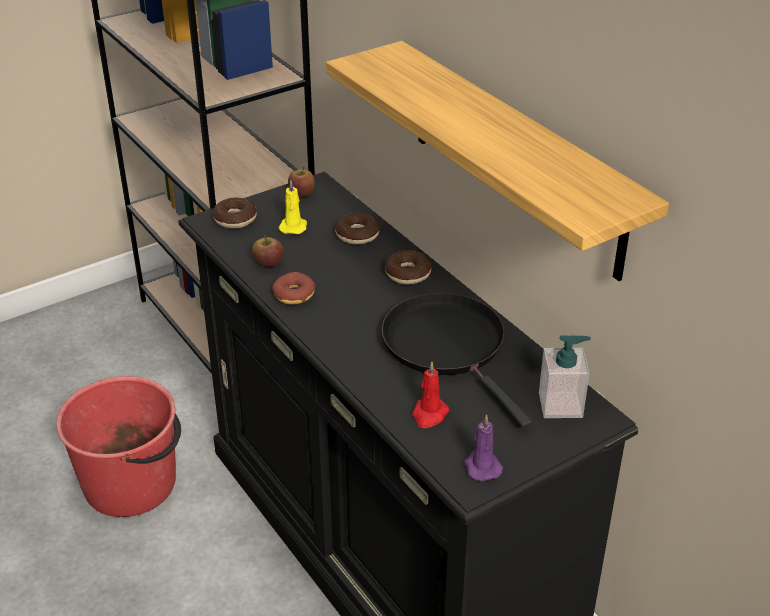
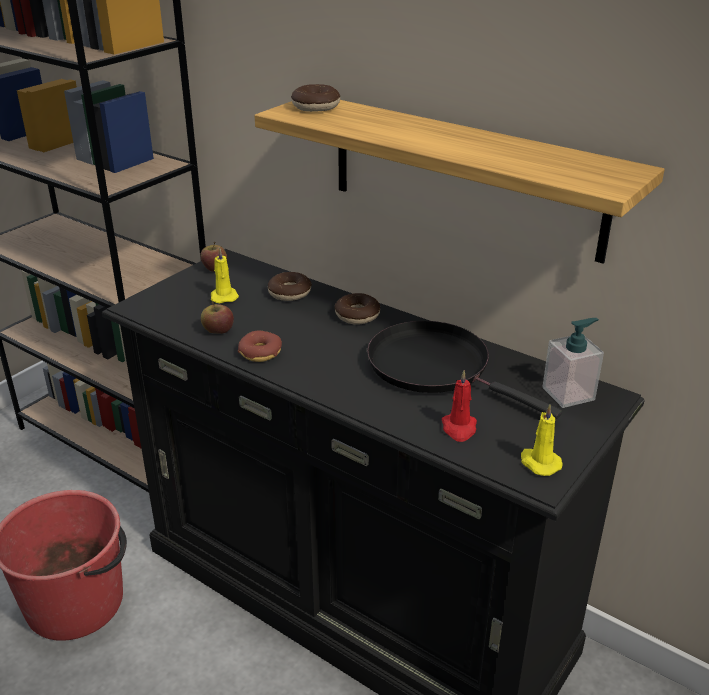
camera: 20 degrees left, 5 degrees down
(235, 219) = (162, 300): donut -> donut (315, 106)
(481, 466) = (539, 462): purple candle -> yellow candle

